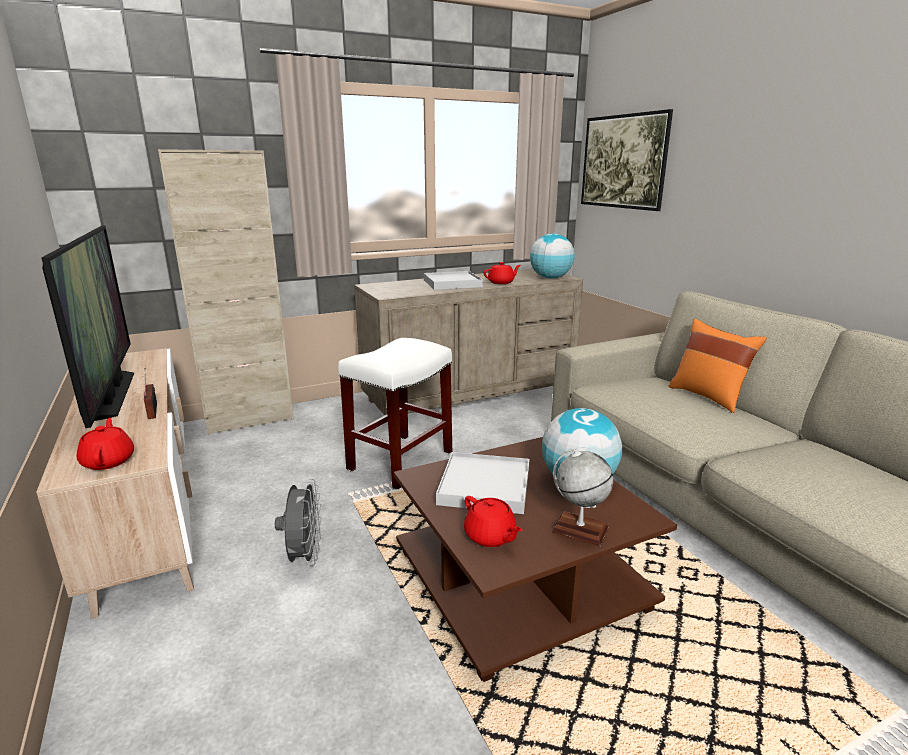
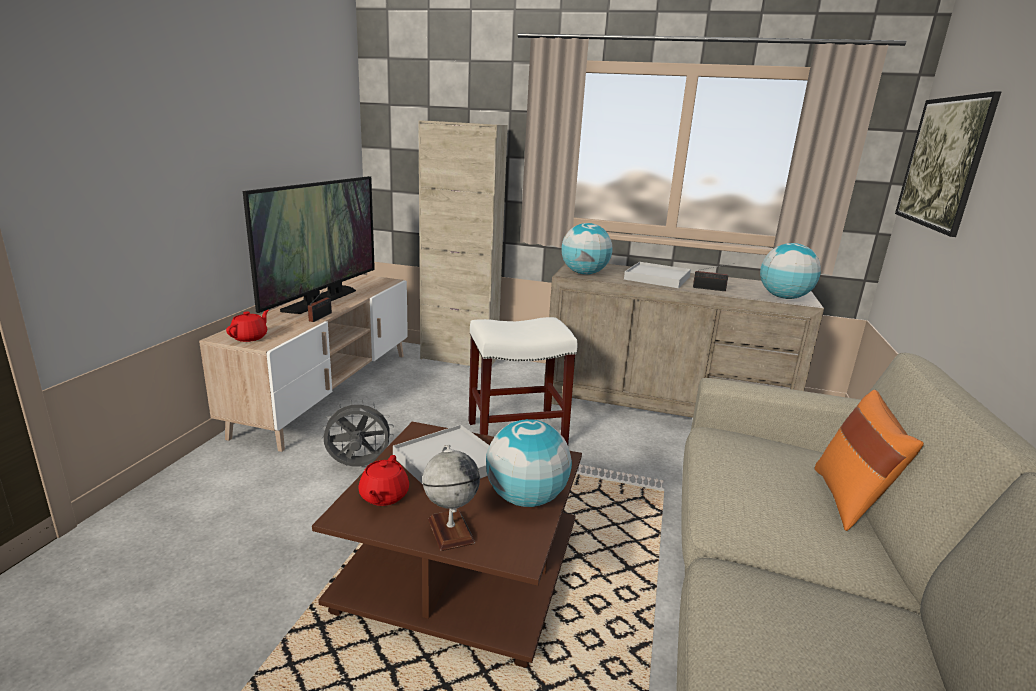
camera: 40 degrees right, 0 degrees up
(305, 557) = (358, 466): grey fan -> grey fan turned 135 degrees counterclockwise
(396, 292) = (584, 273): none -> globe
(501, 282) = (711, 289): red teapot -> radio

